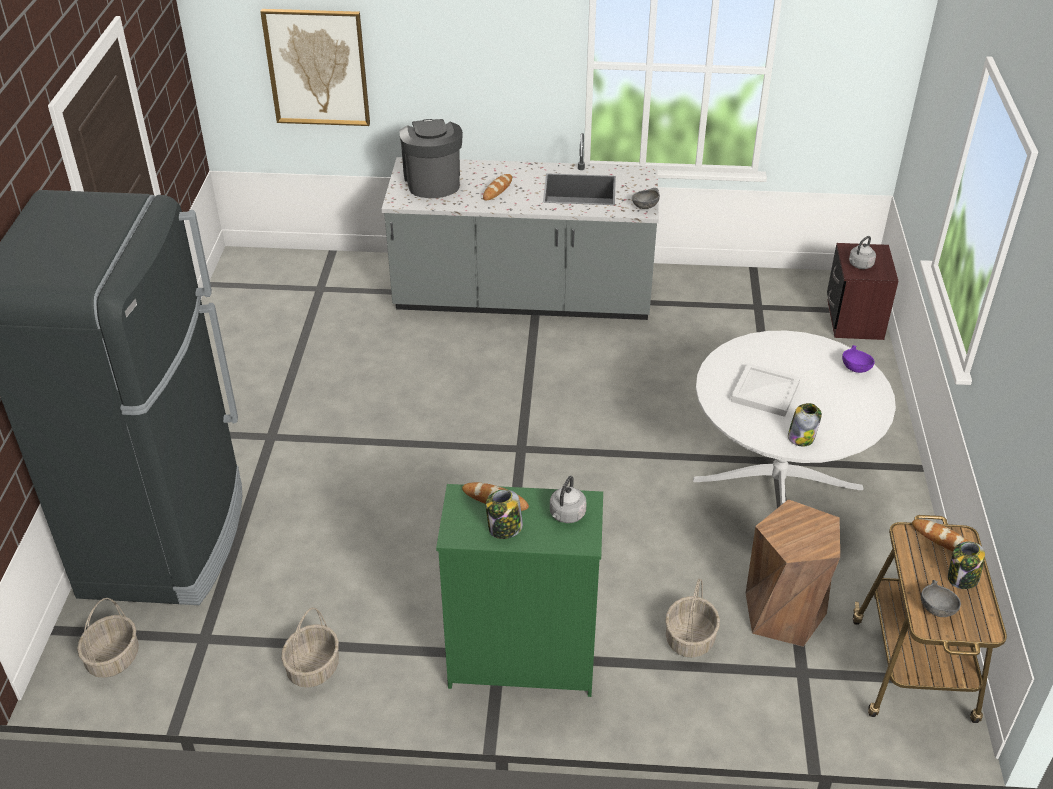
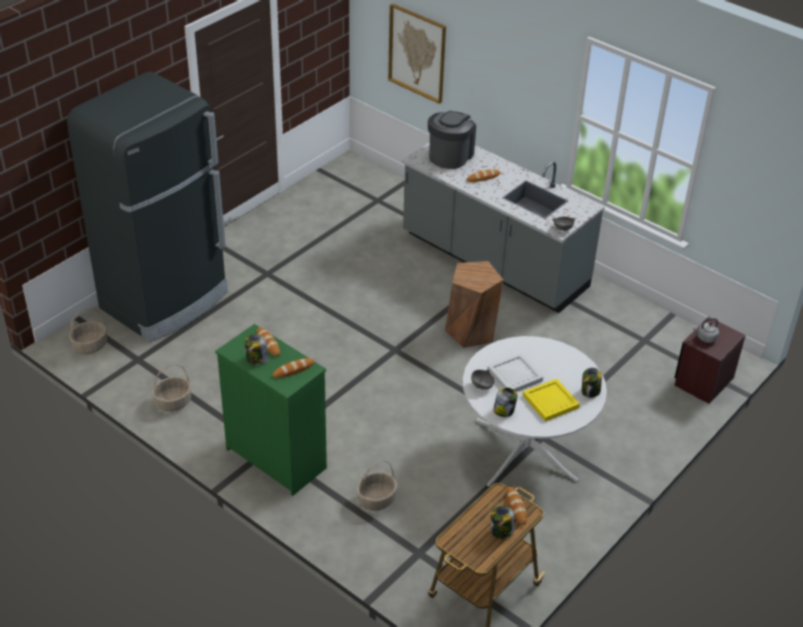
camera: 35 degrees right, 0 degrees up
(566, 515) = (293, 370): grey kettle -> bread
(783, 613) = (445, 518): brown stool -> brown stool (471, 331)
(834, 402) = (550, 402): none -> yellow tray
(856, 368) = (590, 391): purple bowl -> jar
(937, 609) = (466, 537): grey bowl -> grey bowl (482, 385)

